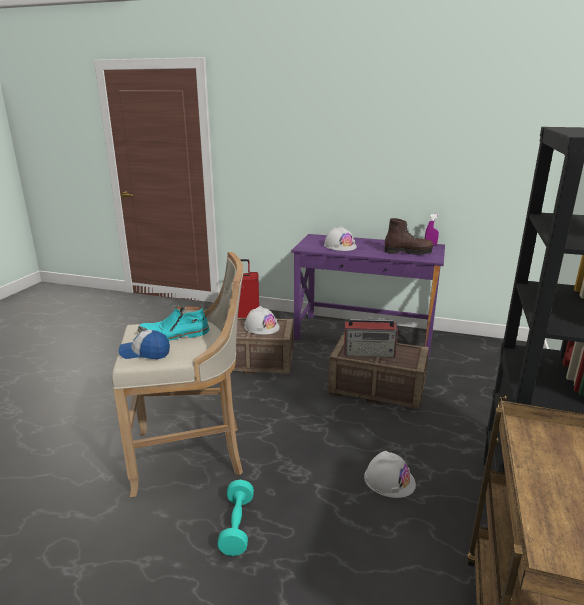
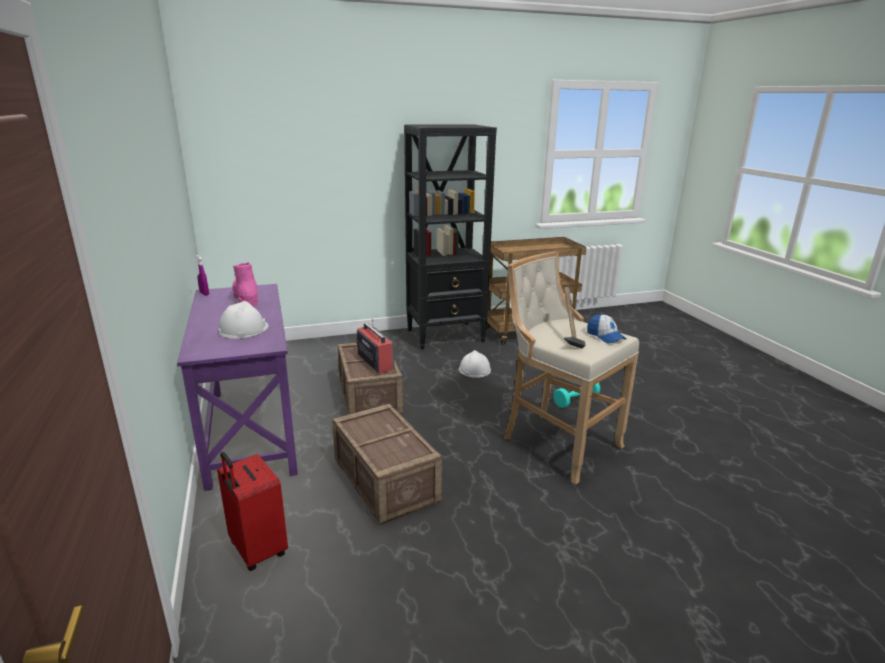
camera: 125 degrees left, 0 degrees up
(174, 335) = (568, 338): turquoise boot -> hammer
(261, 327) = (375, 430): white hard hat -> none
(408, 252) = (246, 298): brown boot -> pink boot

